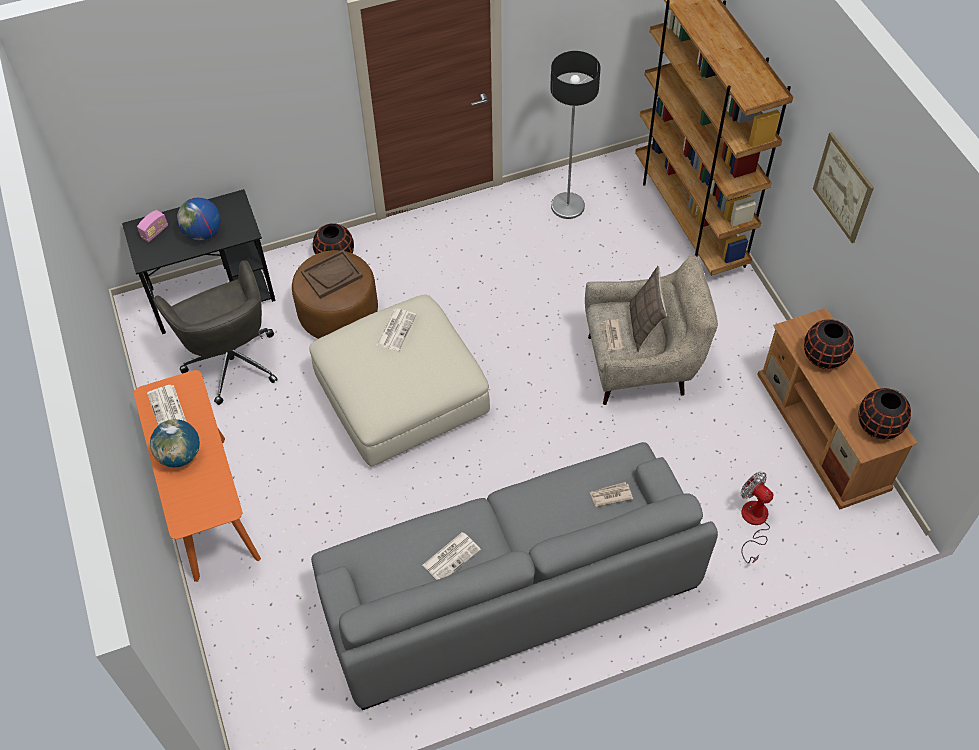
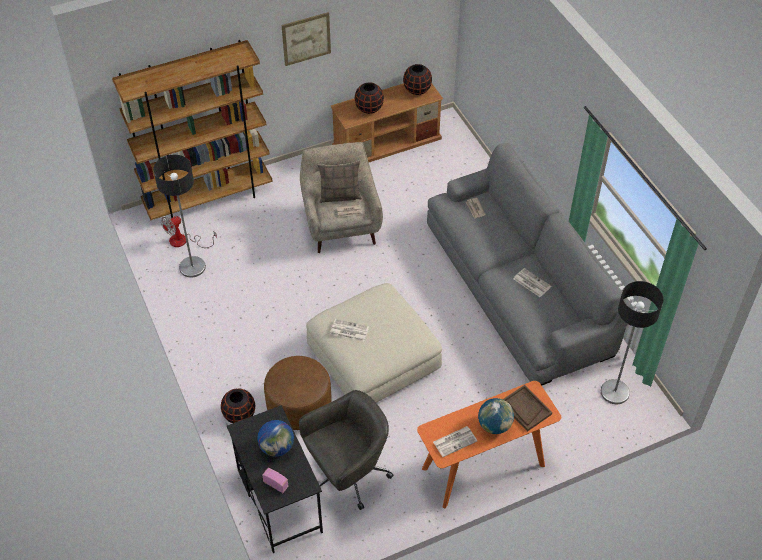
camera: 95 degrees left, 5 degrees down
(297, 698) = (615, 392): none -> floor lamp
(332, 275) = (294, 379): brown tray -> brown tray (525, 408)
(753, 522) = (455, 175): fan -> fan (184, 241)

